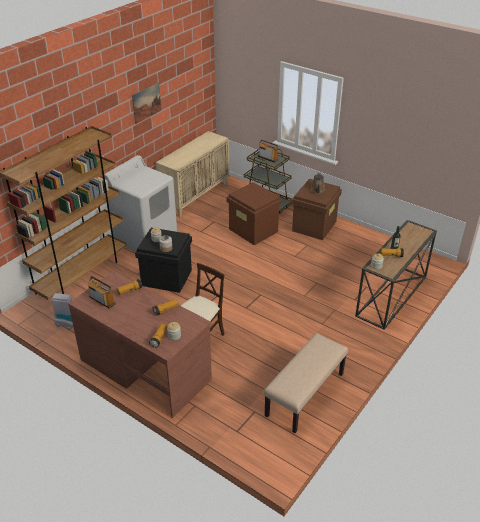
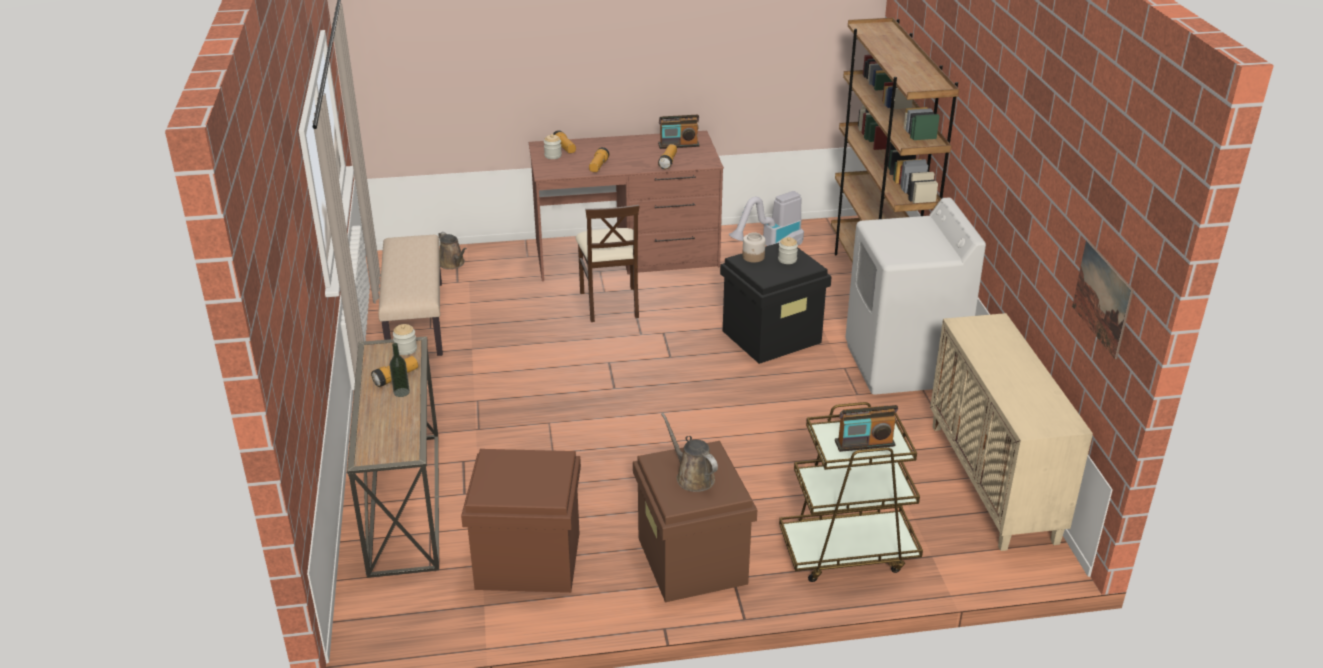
camera: 135 degrees right, 5 degrees down
(146, 103) = (1030, 173): picture -> picture (1102, 298)
(240, 430) = (453, 264): none -> brown watering can
(254, 230) = (779, 479): brown storage box -> brown storage box (527, 561)

